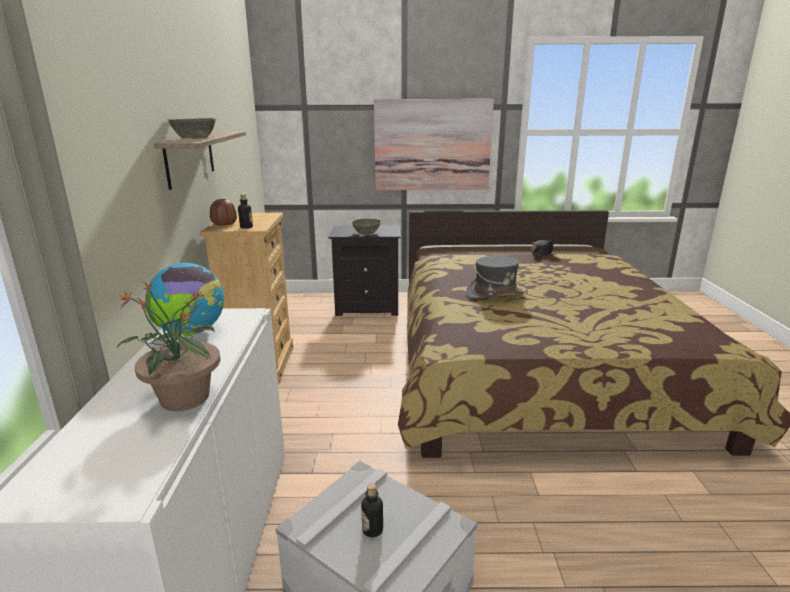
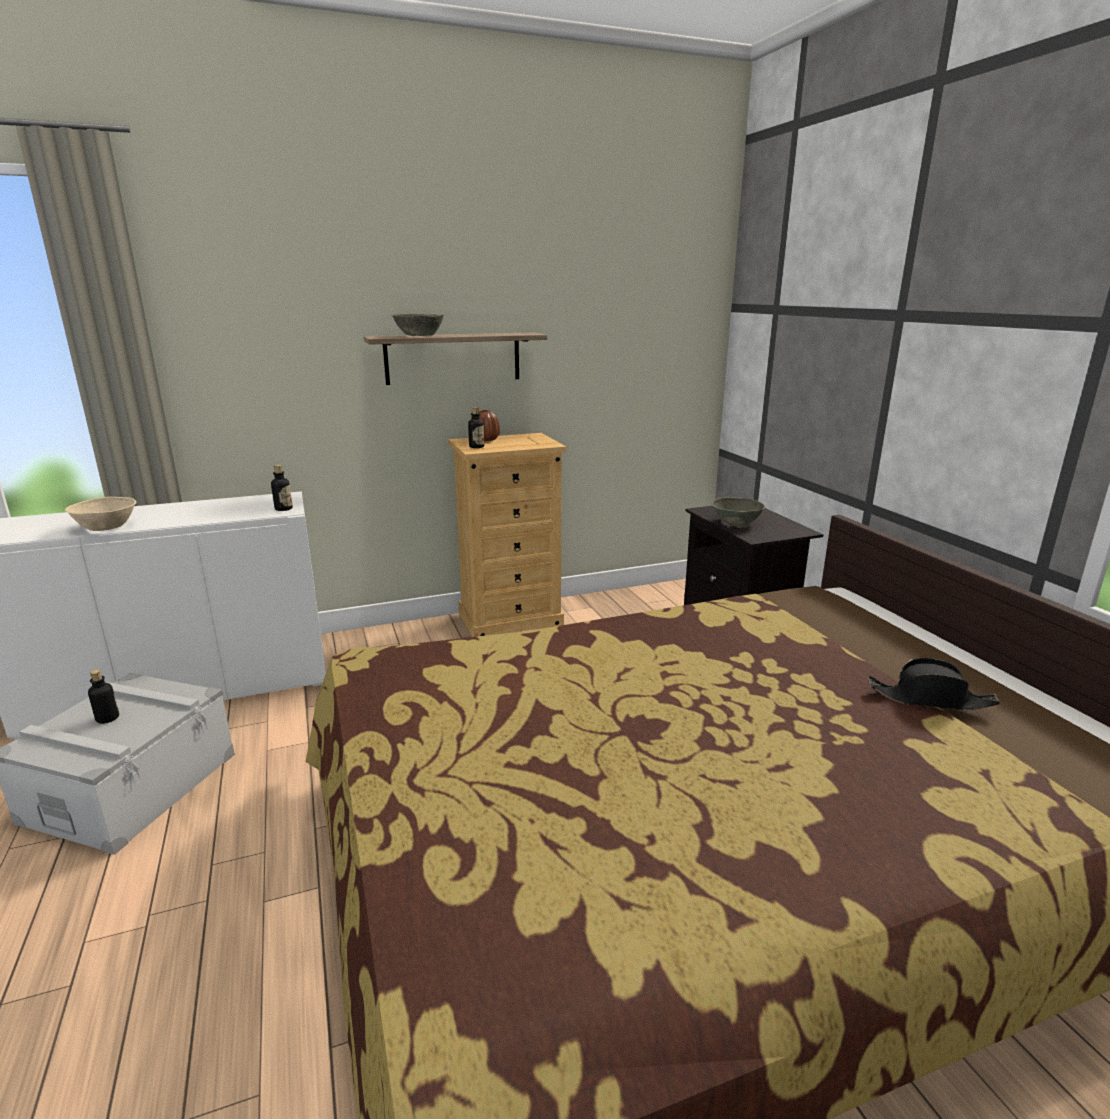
camera: 70 degrees right, 0 degrees up
(184, 399) = (107, 527): potted plant -> beige bowl
(191, 333) = (240, 504): globe -> none
(238, 315) = (283, 509): none -> bottle
(432, 145) = (930, 397): picture -> none
(495, 294) = (593, 666): grey hat -> none

